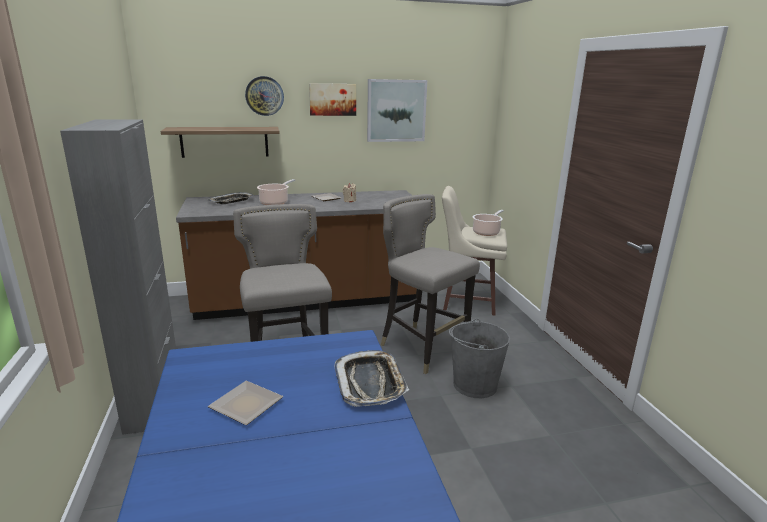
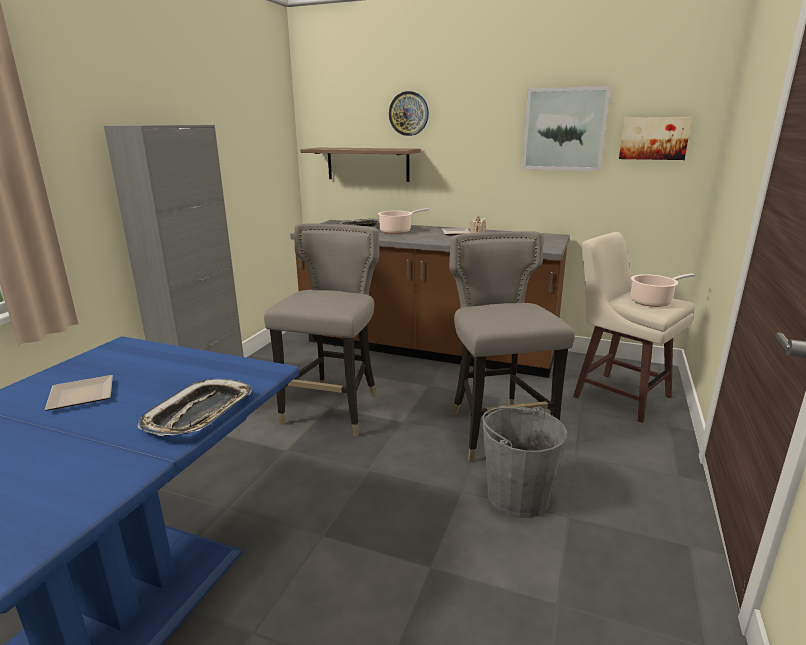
camera: 35 degrees right, 0 degrees up
(332, 99) = (483, 116): picture -> picture (654, 138)

